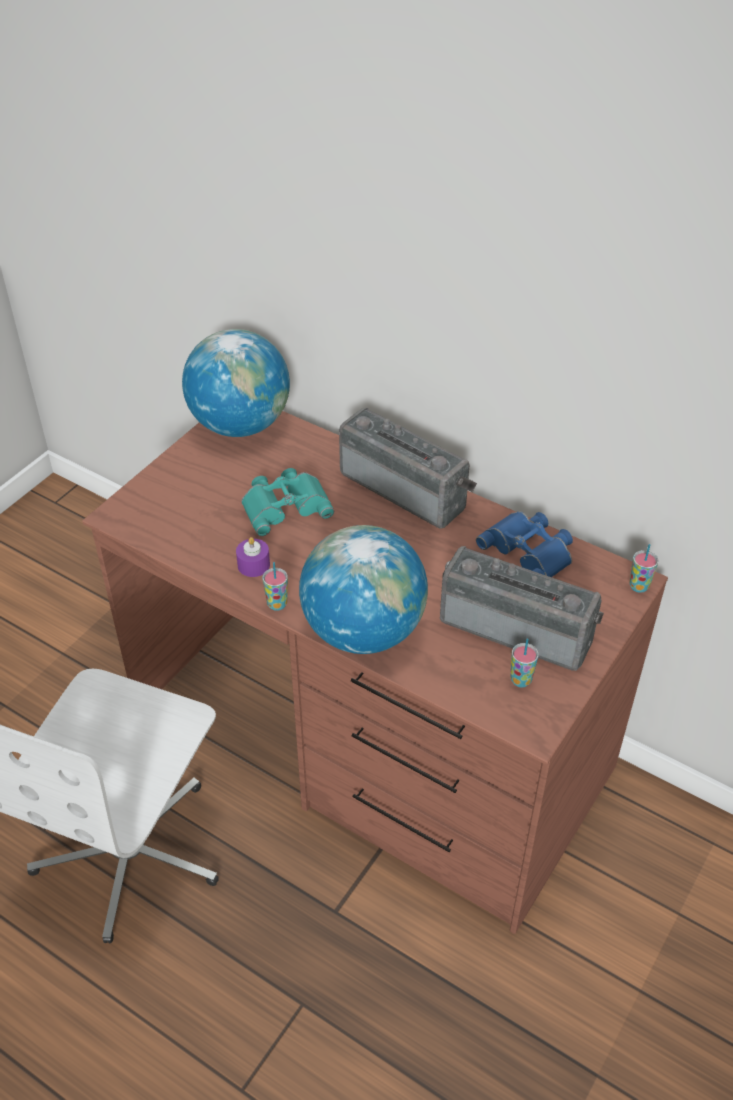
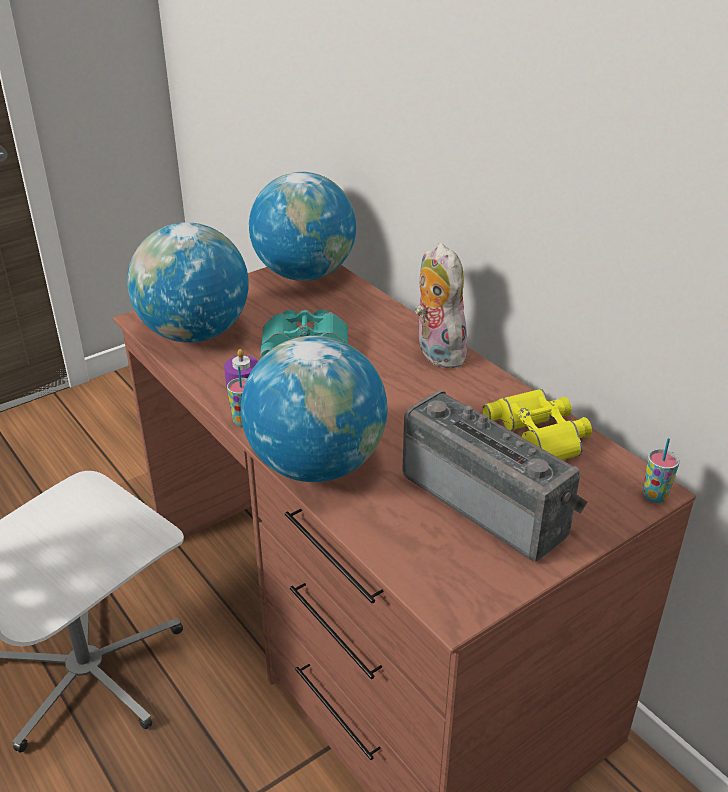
camera: 20 degrees right, 10 degrees down
(174, 520) = (194, 333): none -> globe
(406, 488) = (436, 353): radio -> plush toy
(520, 680) = (464, 555): cup -> none
(530, 551) = (540, 434): blue binoculars -> yellow binoculars

